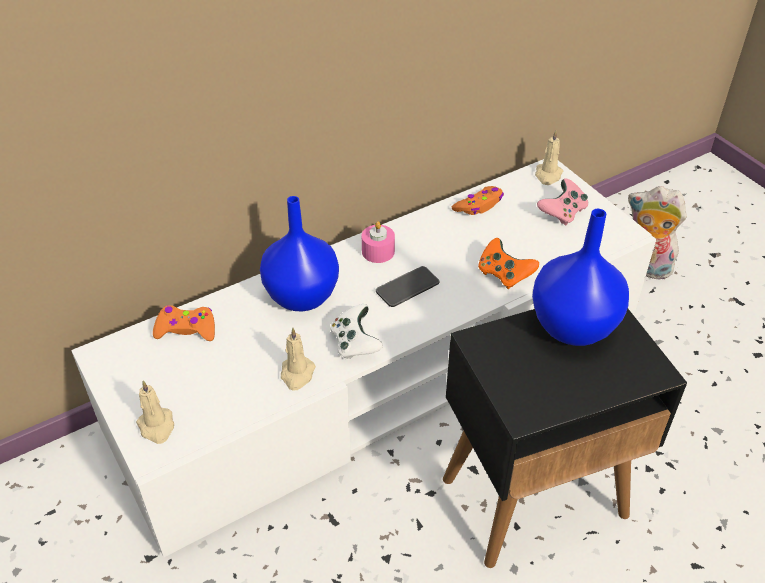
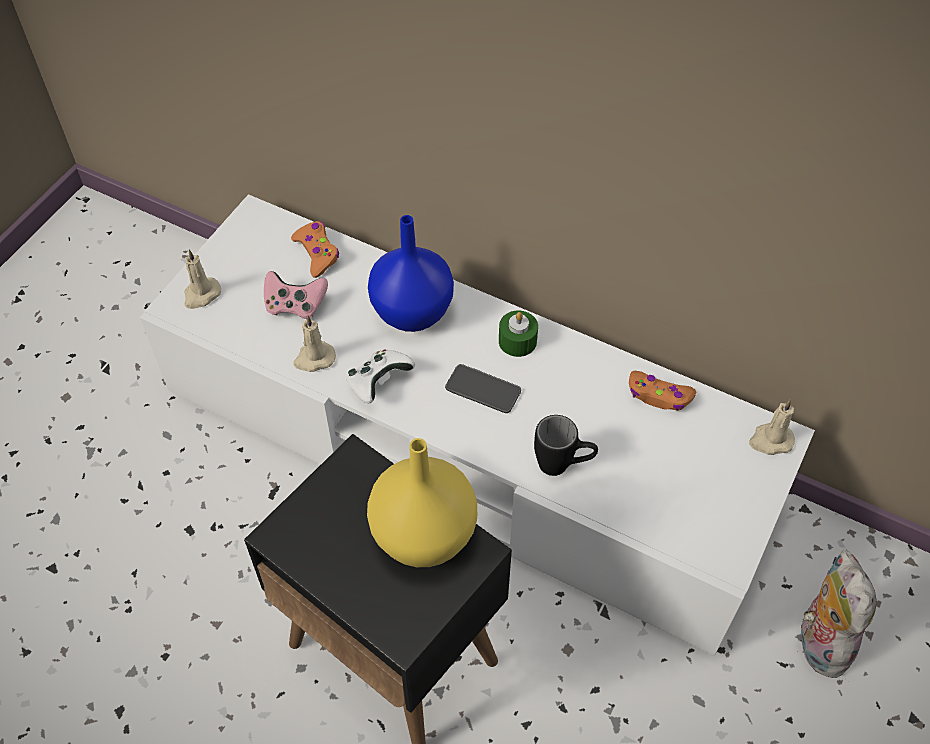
camera: 60 degrees right, 10 degrees up
(378, 251) = (517, 341): pink candle -> green candle
(504, 274) = (563, 465): orange game controller -> black mug
(562, 213) = (711, 482): pink game controller -> pink game controller (295, 305)
(574, 328) = (422, 536): blue vase -> yellow vase

